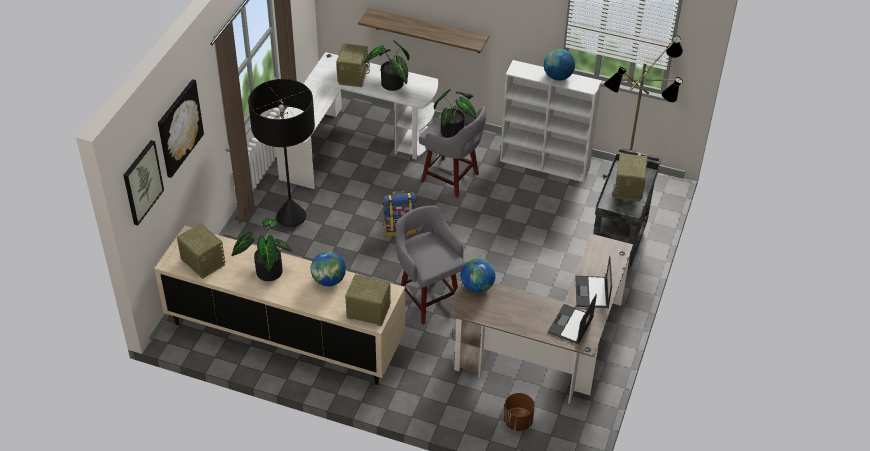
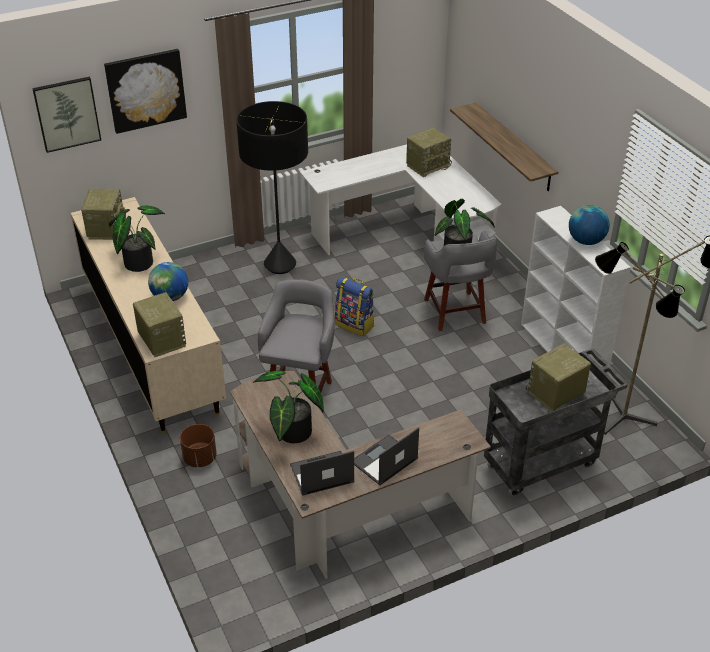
camera: 45 degrees right, 5 degrees down
(392, 86) = (450, 189): potted plant -> potted plant (291, 434)
(477, 286) = (287, 384): globe -> none
(518, 422) = (230, 550): brown planter -> brown planter (199, 458)

